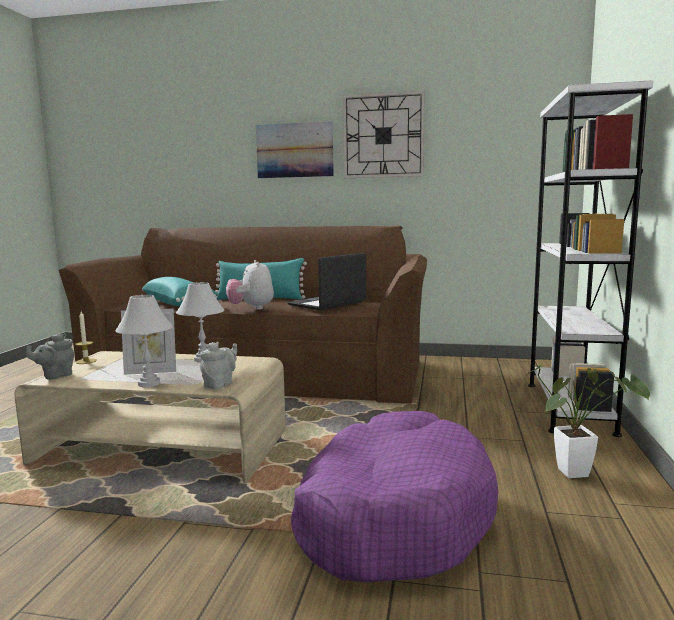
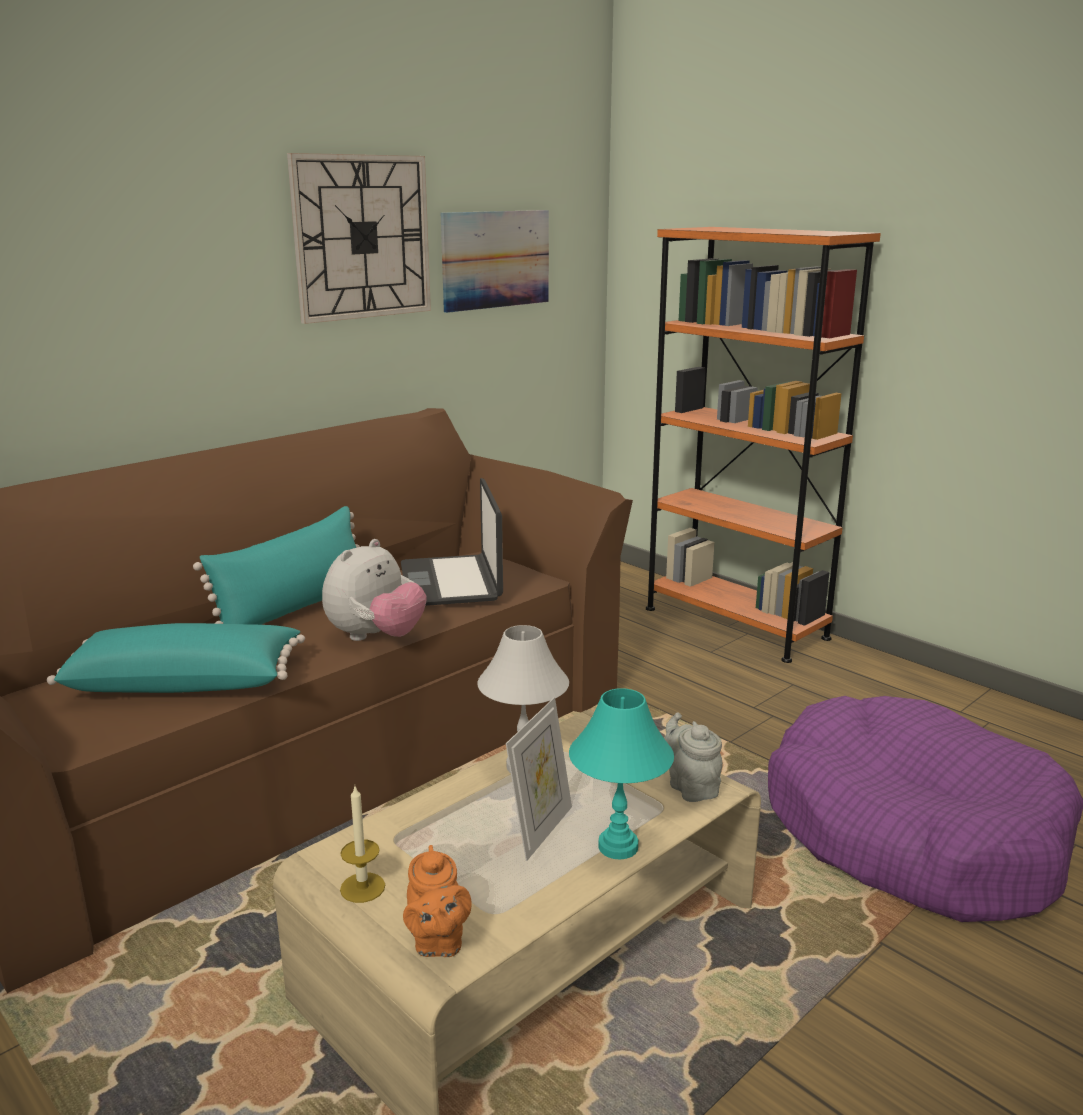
camera: 55 degrees left, 10 degrees up
(55, 376) = (437, 942): grey teapot -> orange teapot
(148, 384) = (618, 847): white table lamp -> turquoise table lamp
(251, 308) = (376, 637): plush toy -> plush toy turned 75 degrees counterclockwise
(294, 150) = (197, 269): picture -> picture (496, 259)
(569, 407) = (735, 623): white bookcase -> orange bookcase
(579, 472) = (891, 695): potted plant -> none

